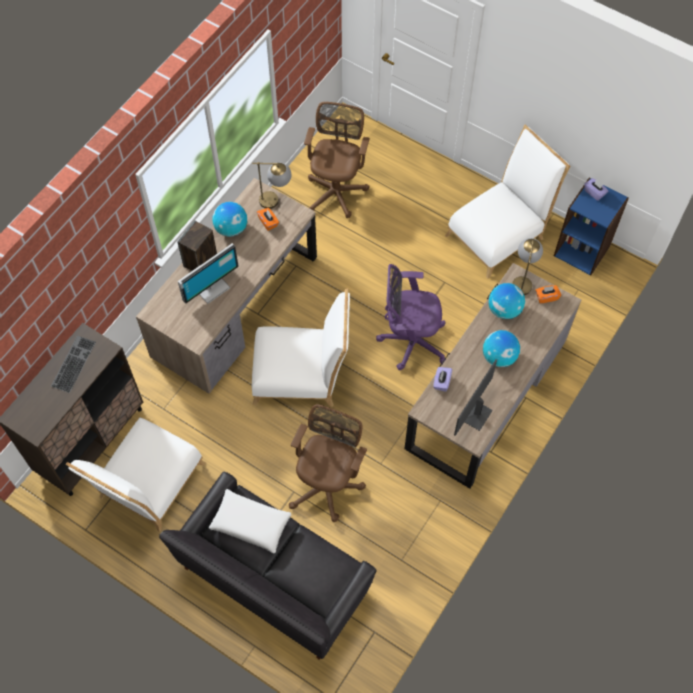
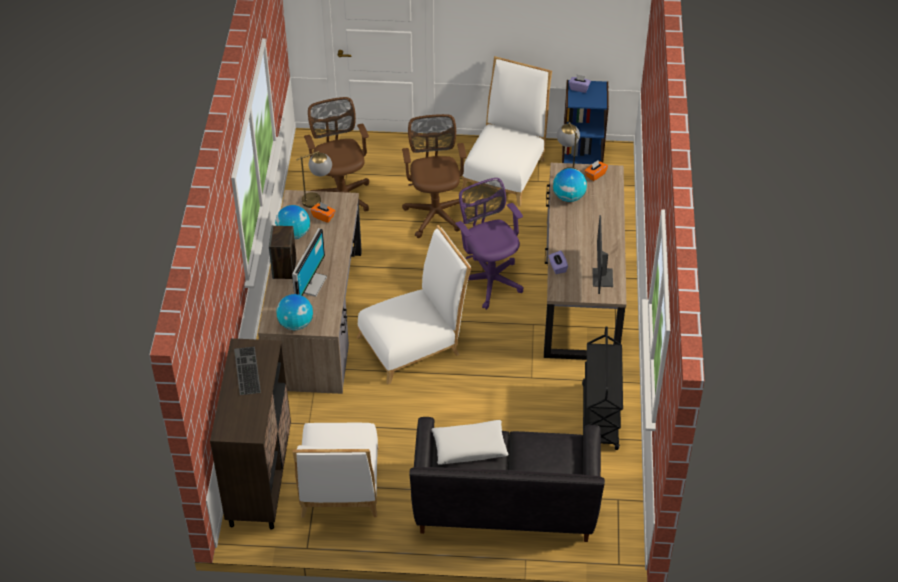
camera: 30 degrees left, 15 degrees down
(328, 483) = (498, 412): brown office chair -> brown office chair (435, 212)
(410, 341) = (489, 279): purple office chair -> purple office chair turned 90 degrees clockwise
(414, 538) = (600, 417): none -> black cart
(499, 357) = (589, 230): globe -> globe (296, 324)

